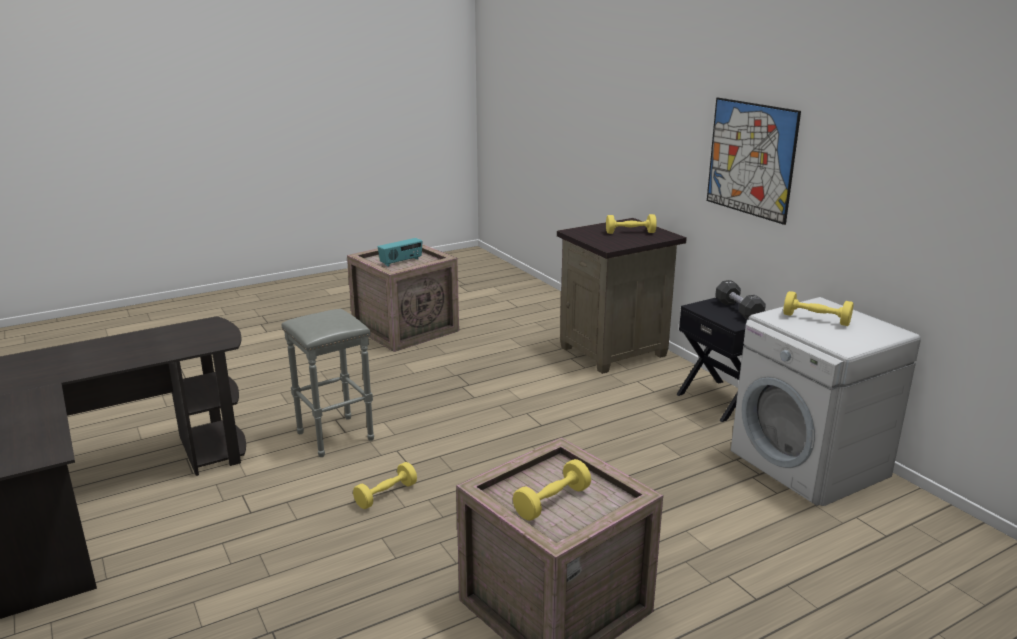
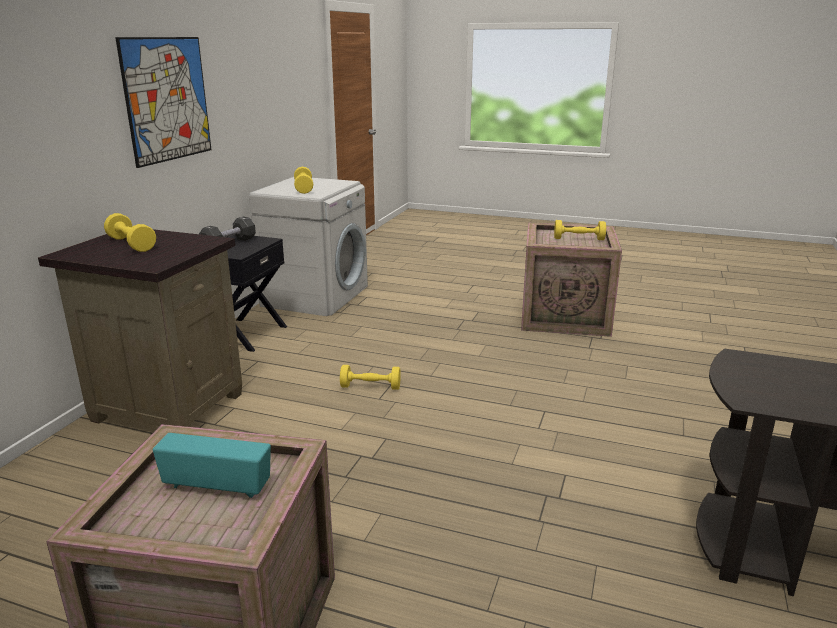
camera: 130 degrees left, 0 degrees up
(337, 436) = (578, 474): grey stool -> none
(386, 495) = (592, 400): yellow dumbbell -> yellow dumbbell (370, 387)

